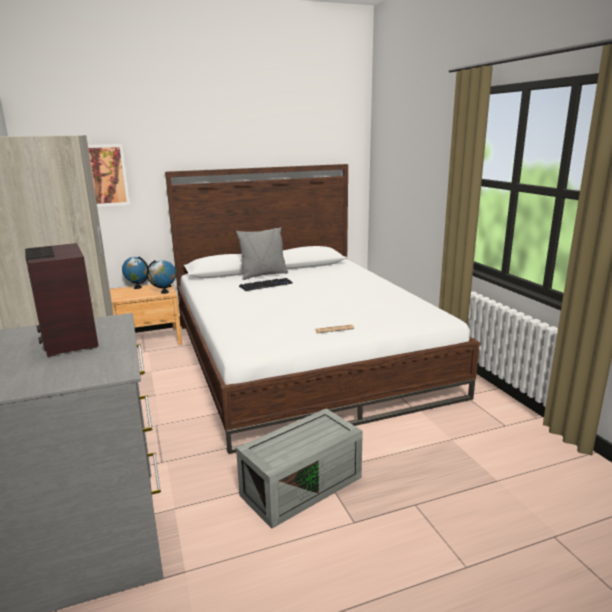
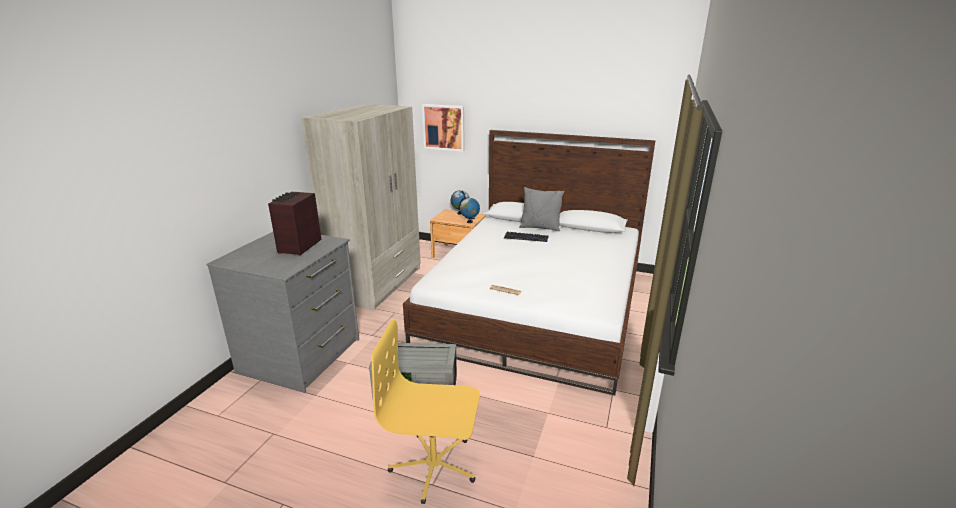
camera: 40 degrees right, 5 degrees up
(440, 548) = (434, 466): none -> yellow office chair

